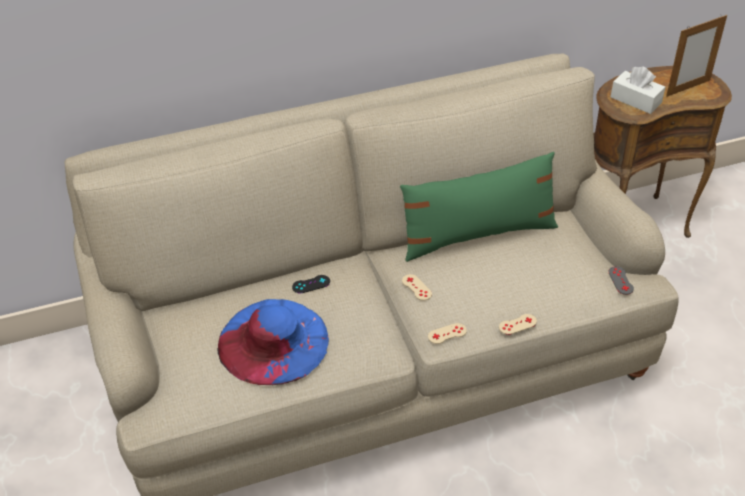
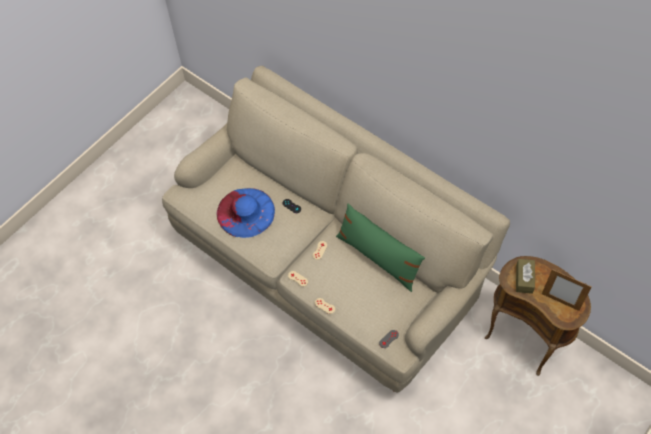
camera: 60 degrees right, 15 degrees up
(635, 100) = (524, 279): white tissue box -> brown tissue box

